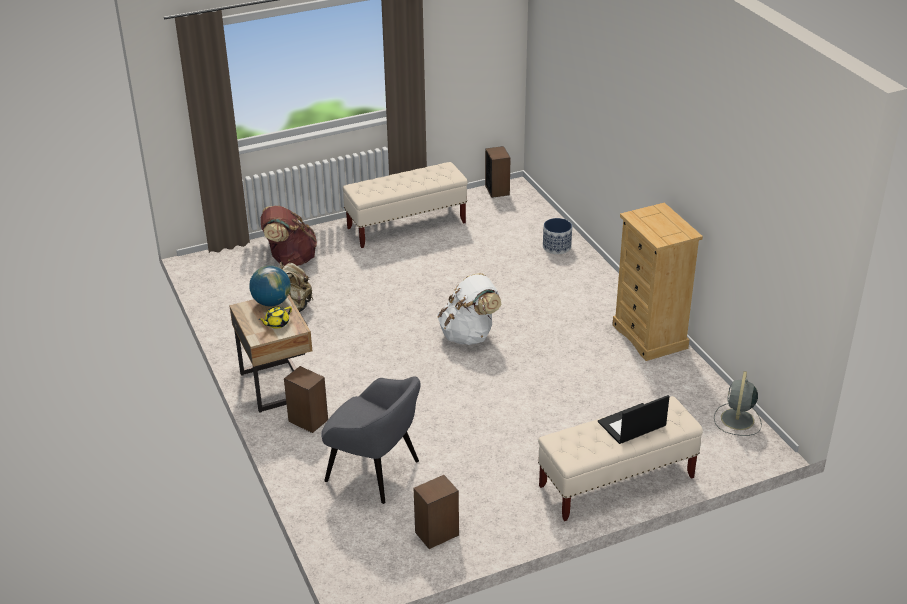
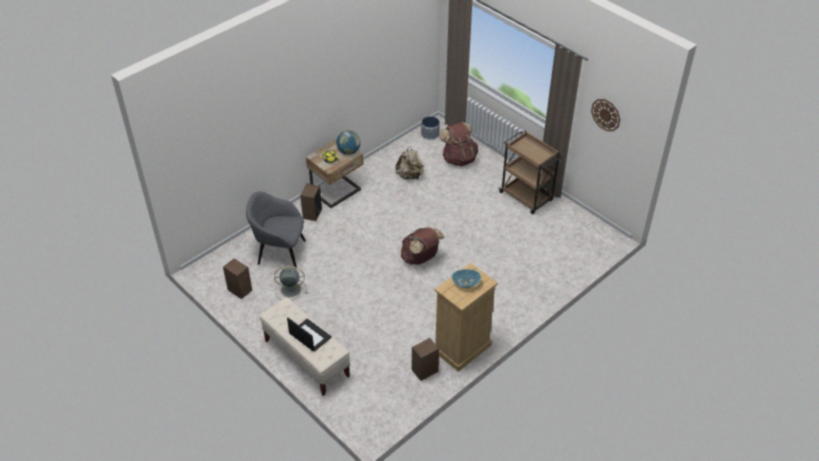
camera: 70 degrees right, 10 degrees up
(374, 471) = (280, 252): grey armchair -> grey armchair turned 90 degrees clockwise
(406, 226) = (526, 197): beige bench -> brown cart
(460, 36) = (606, 114): none -> wall clock
(469, 335) = (420, 258): white backpack -> brown backpack
(497, 190) = (600, 229): speaker -> speaker (425, 370)
(556, 247) = (545, 277): planter -> planter (430, 134)
(655, 223) = (465, 283): none -> bowl
(737, 420) = (389, 410): grey fan -> grey fan (290, 290)

